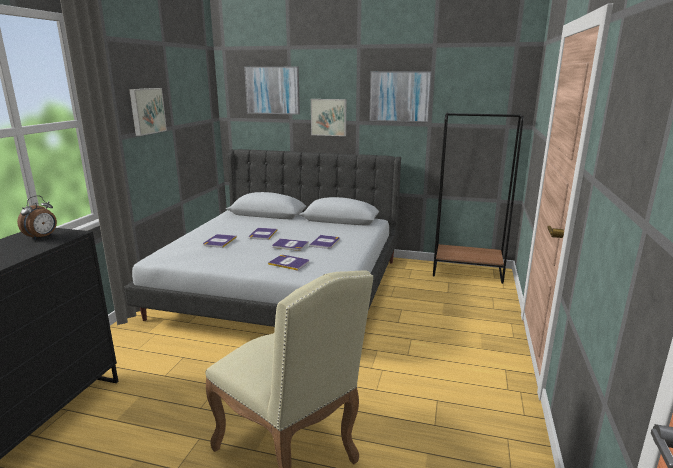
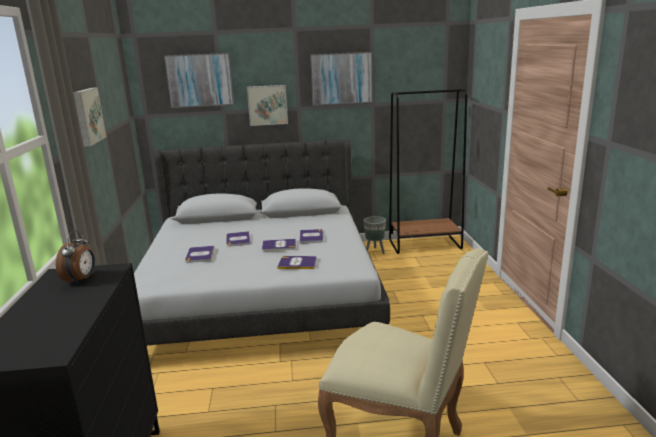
camera: 20 degrees left, 0 degrees up
(413, 270) = (374, 251): none -> grey planter

